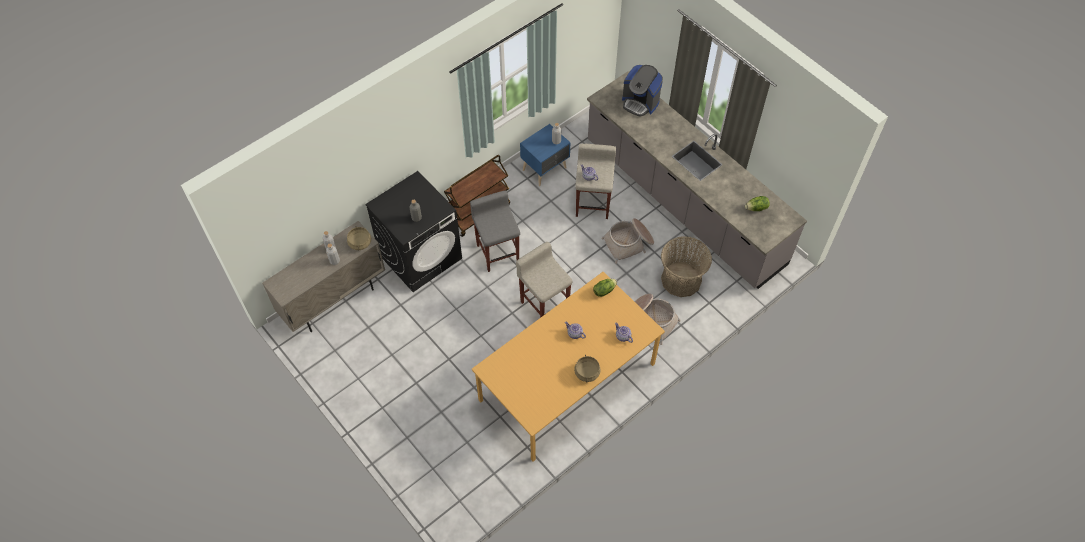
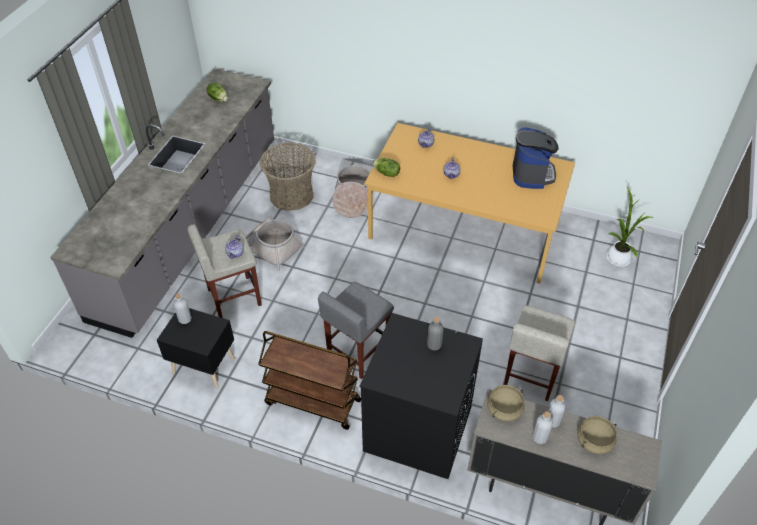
camera: 120 degrees left, 10 degrees down
(464, 478) = (618, 257): none -> potted plant
(544, 304) = (395, 282): beige stool -> beige stool (531, 376)
(545, 169) = (203, 365): blue nightstand -> black nightstand
(586, 372) = (483, 152): beige cooking pot -> beige cooking pot (594, 441)
(640, 102) = (105, 226): coffee machine -> coffee machine (532, 174)

